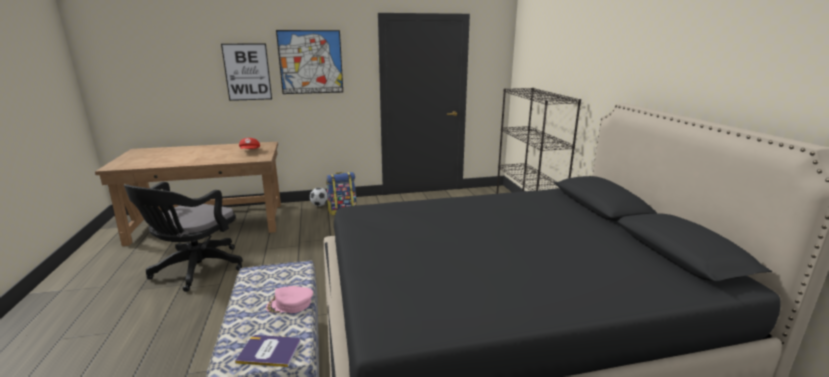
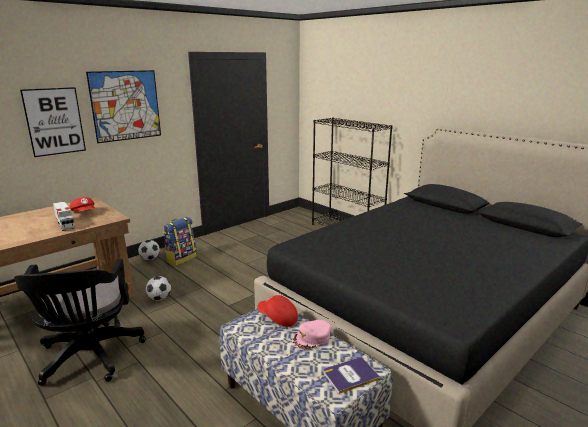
camera: 30 degrees left, 0 degrees up
(224, 157) = (65, 224): none -> toy truck
(289, 239) = (159, 298): none -> football
(289, 276) = (277, 318): none -> red cap

